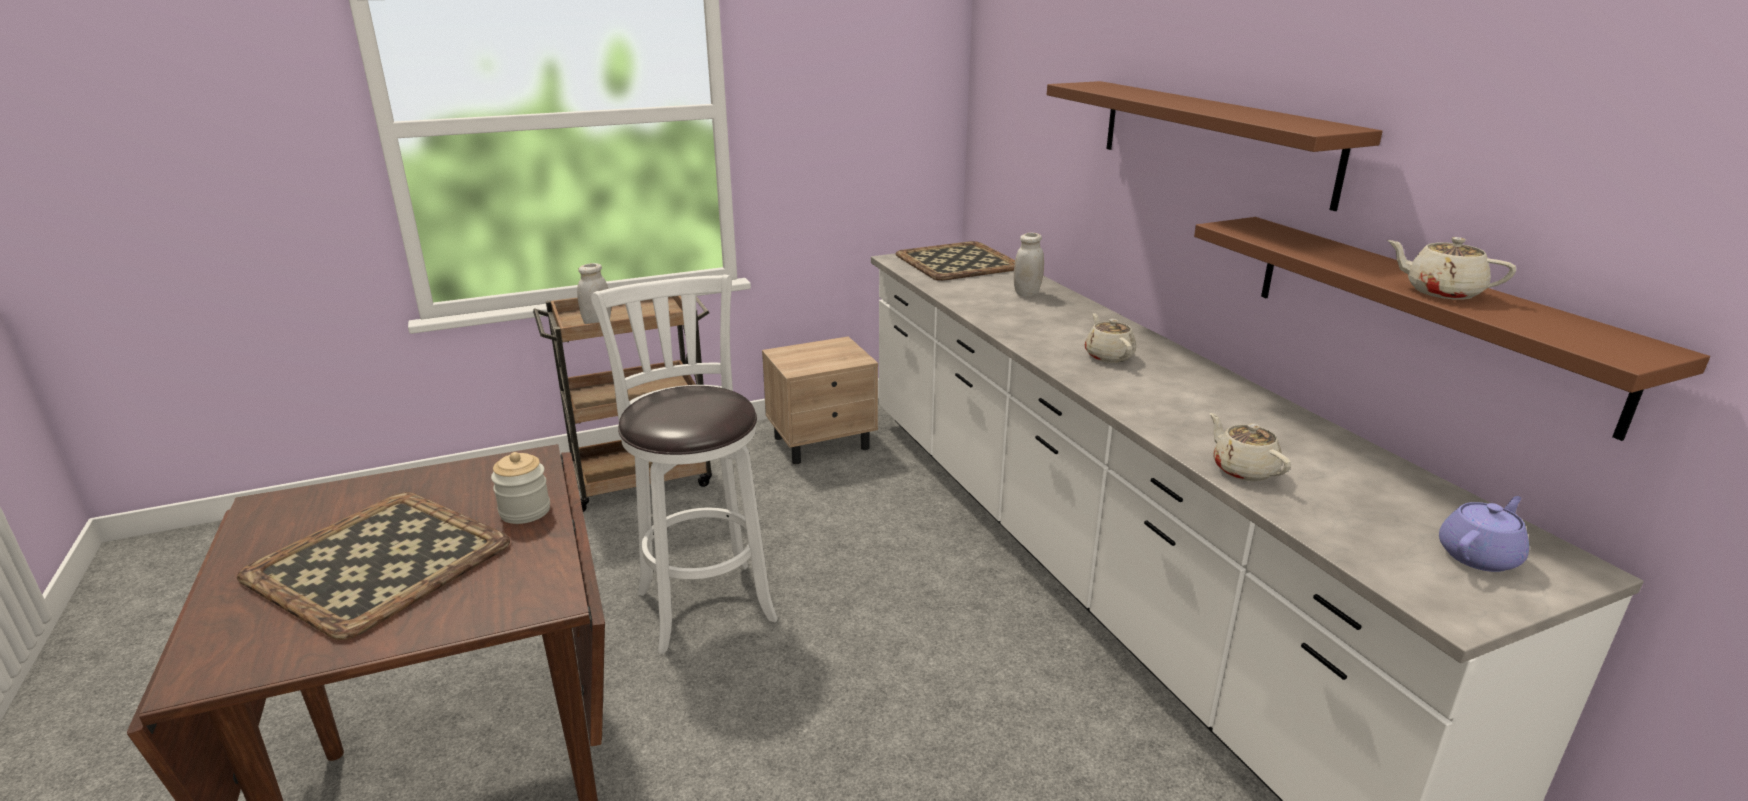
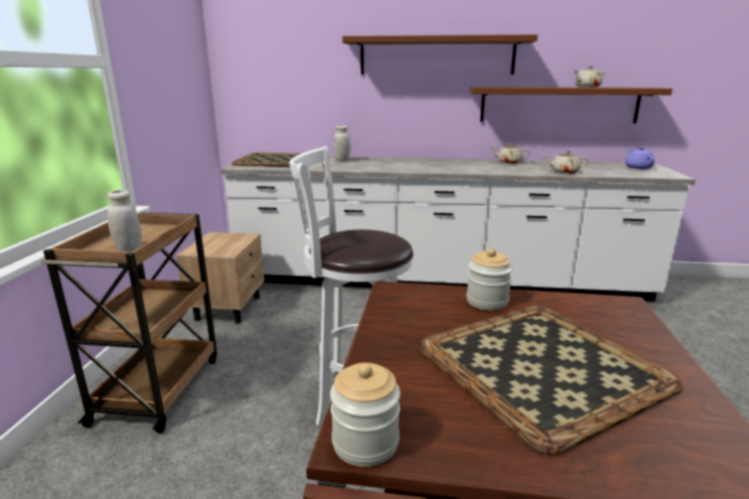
camera: 60 degrees left, 5 degrees down
(260, 508) = (365, 442): none -> jar
(1108, 356) = (438, 165): beige teapot -> beige teapot (509, 162)

